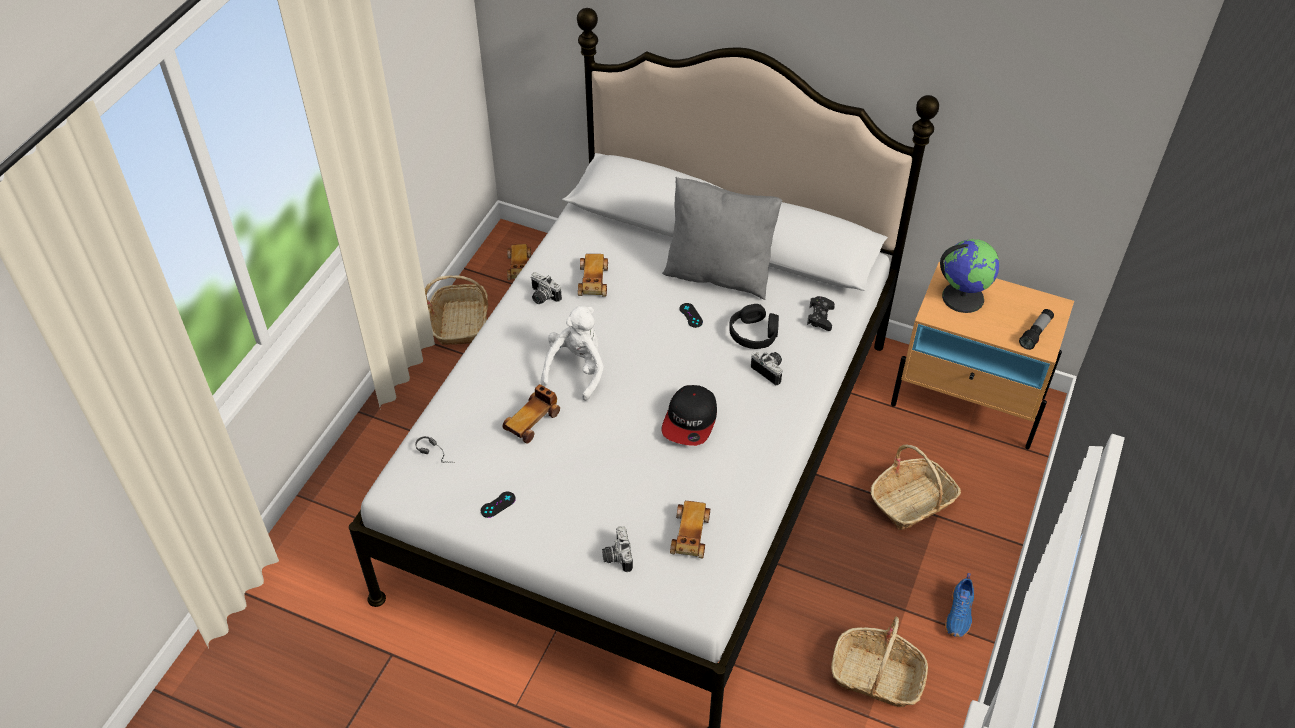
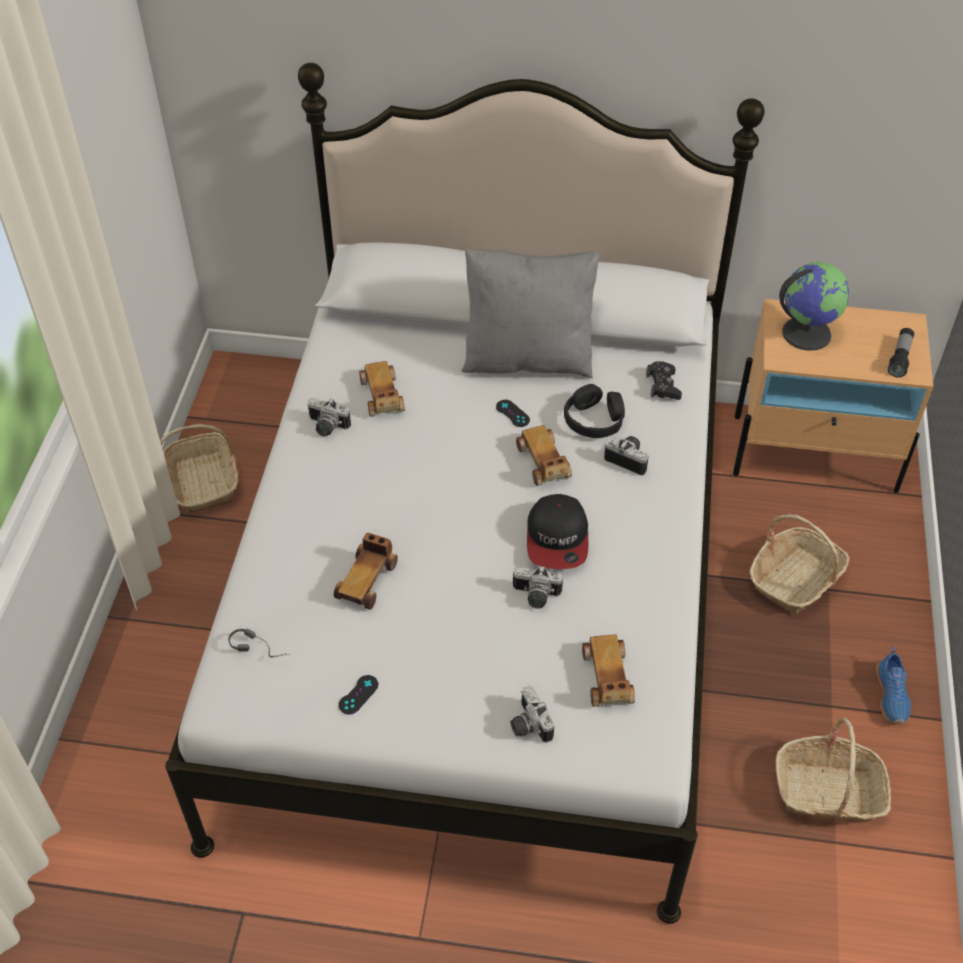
camera: 15 degrees left, 0 degrees up
(519, 268) = (255, 403): toy car -> toy car (543, 463)
(577, 369) = (399, 505): white plush toy -> none
(657, 461) = (535, 596): none -> camera

